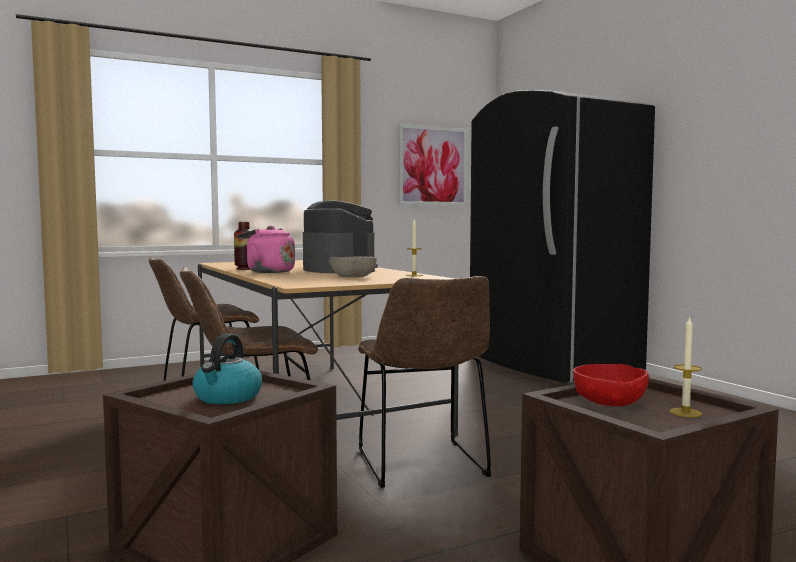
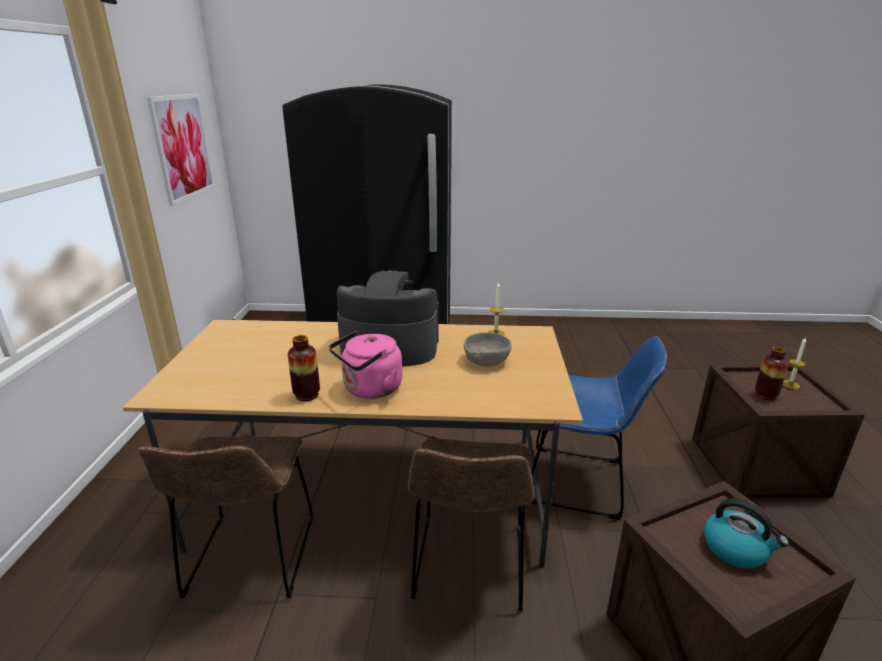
camera: 60 degrees left, 20 degrees up
(423, 466) = (581, 483): brown chair -> blue chair
(609, 402) = (765, 395): red bowl -> vase

